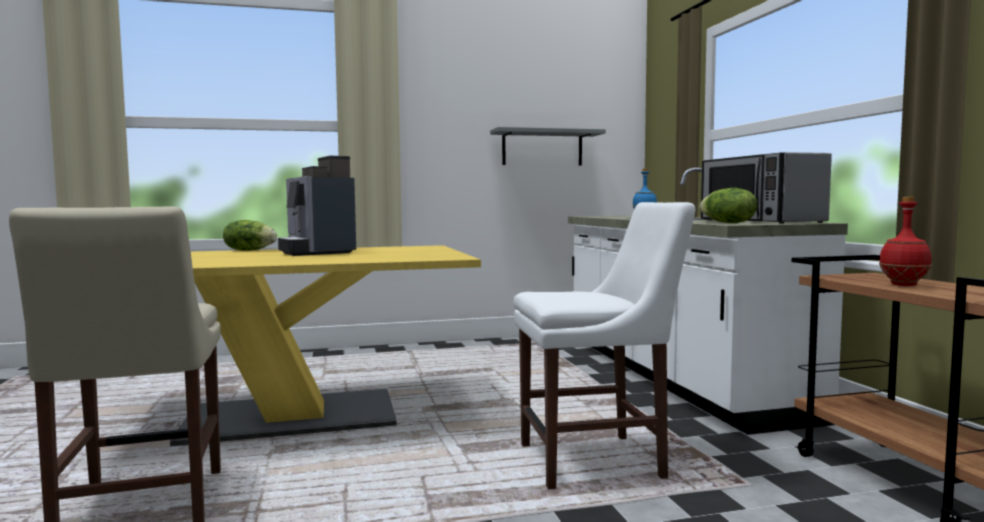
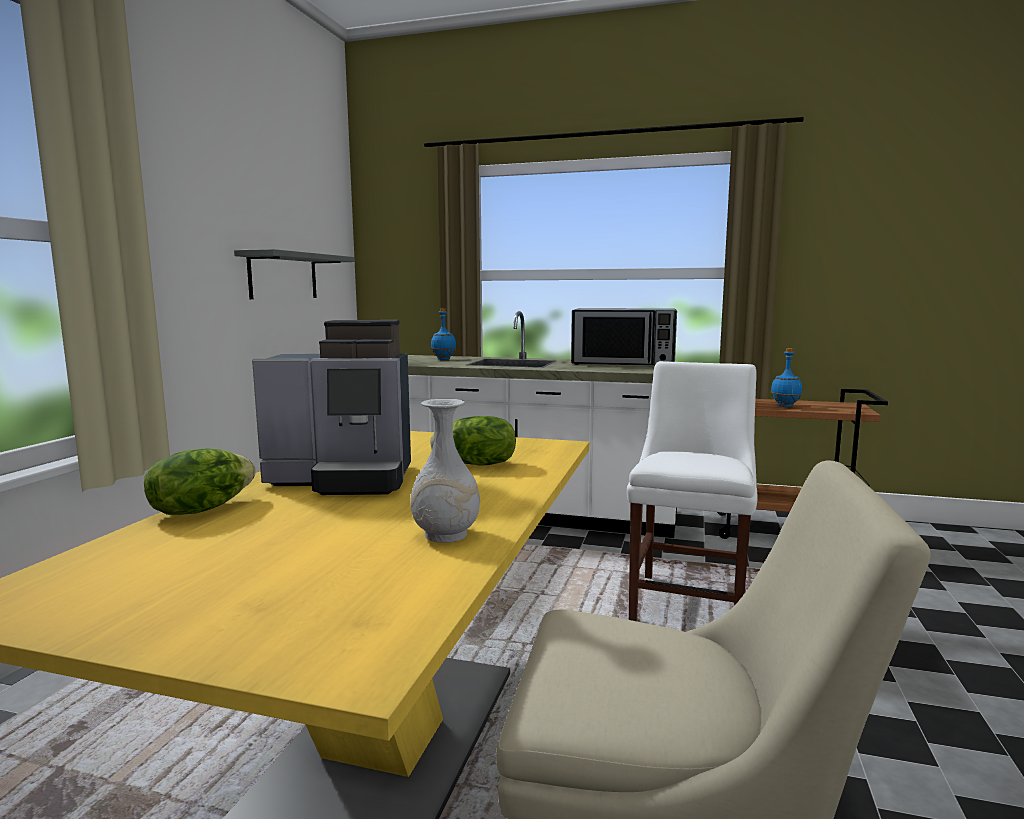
camera: 60 degrees left, 5 degrees up
(229, 262) = (445, 535): none -> white vase
(727, 223) = (643, 369): lettuce -> lettuce (477, 465)
(904, 285) = (785, 406): red bottle -> blue bottle

